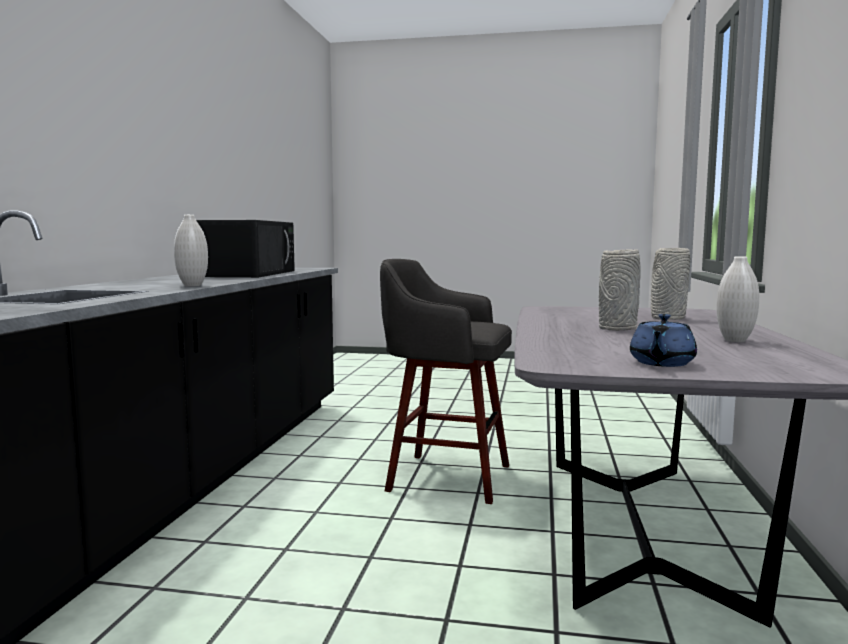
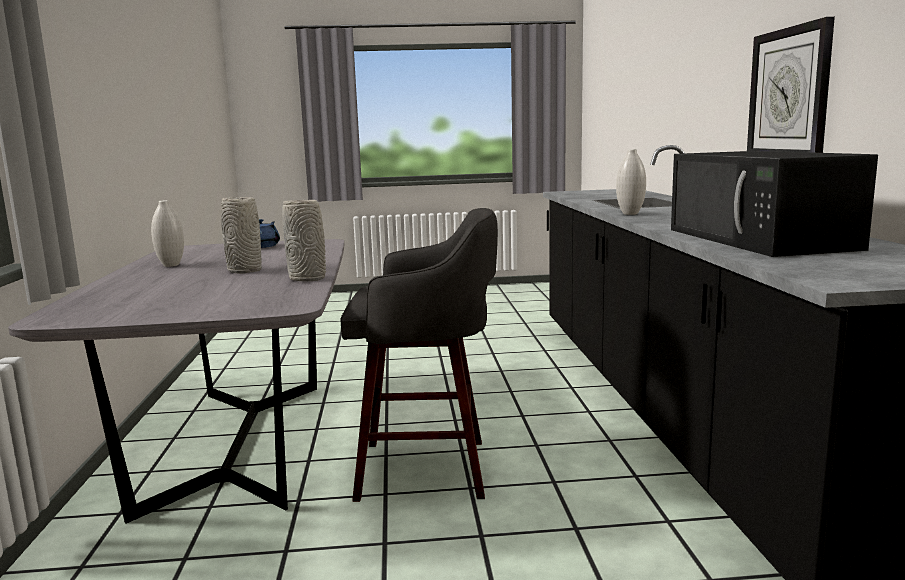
camera: 165 degrees right, 5 degrees up
(104, 171) = (789, 93): none -> wall clock
(666, 318) = (152, 293): grey vase -> grey vase (308, 278)

